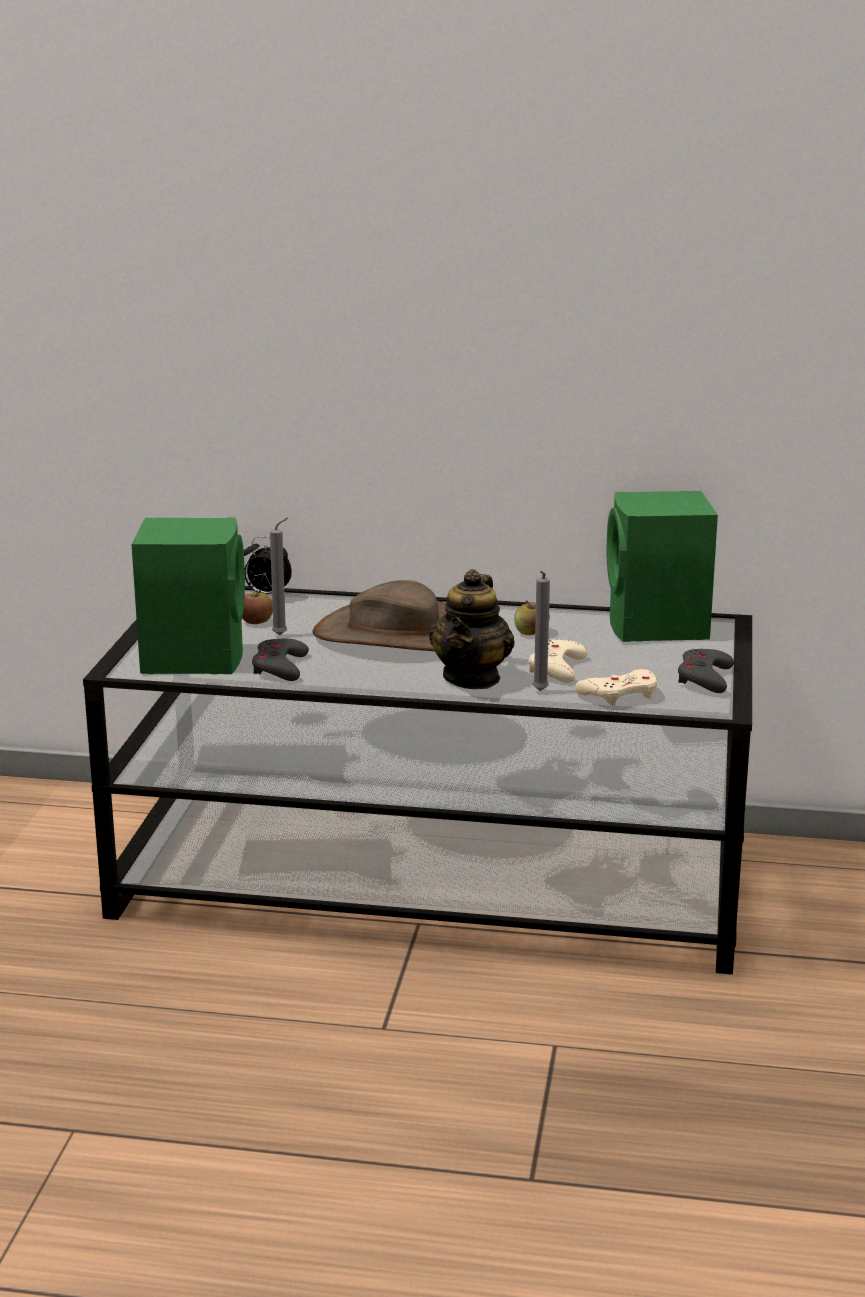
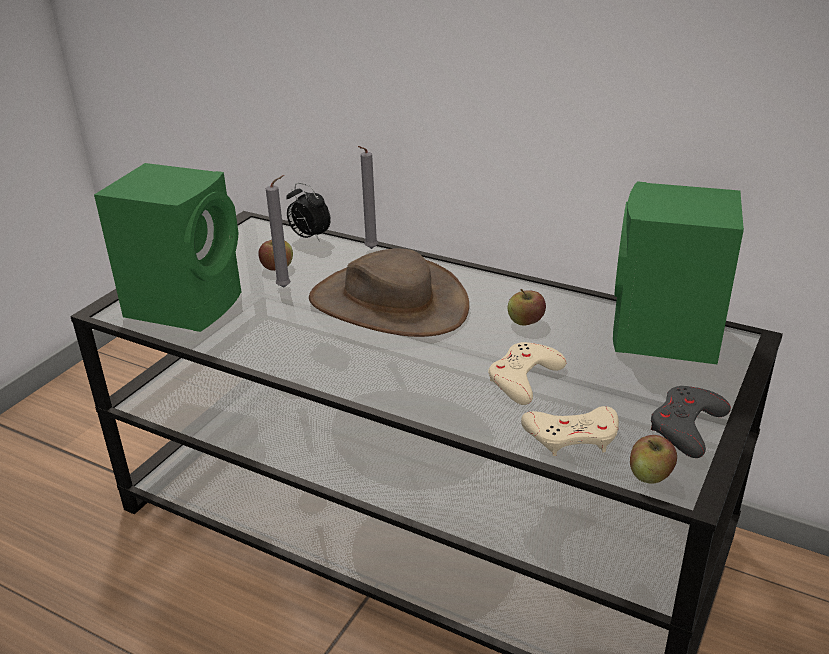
camera: 20 degrees right, 10 degrees up
(280, 667) = (251, 329): grey game controller -> none
(472, 678) = (425, 378): teapot -> none
(539, 692) = (484, 414): grey candle -> grey candle (370, 249)
(692, 706) = (650, 475): none -> apple

